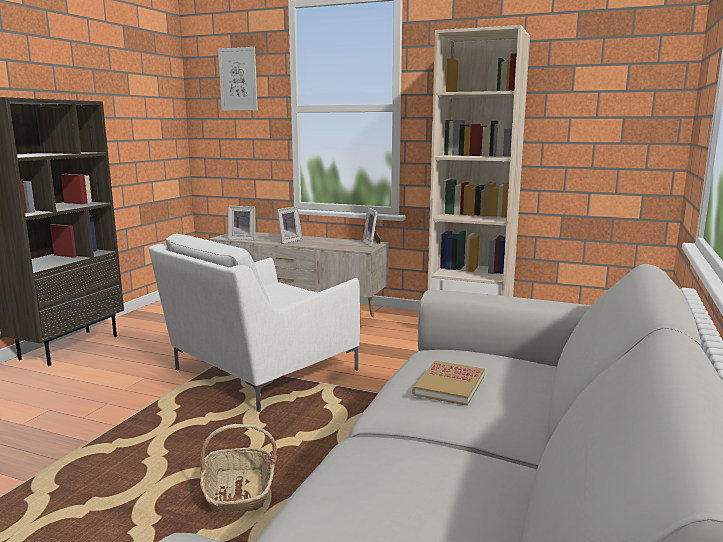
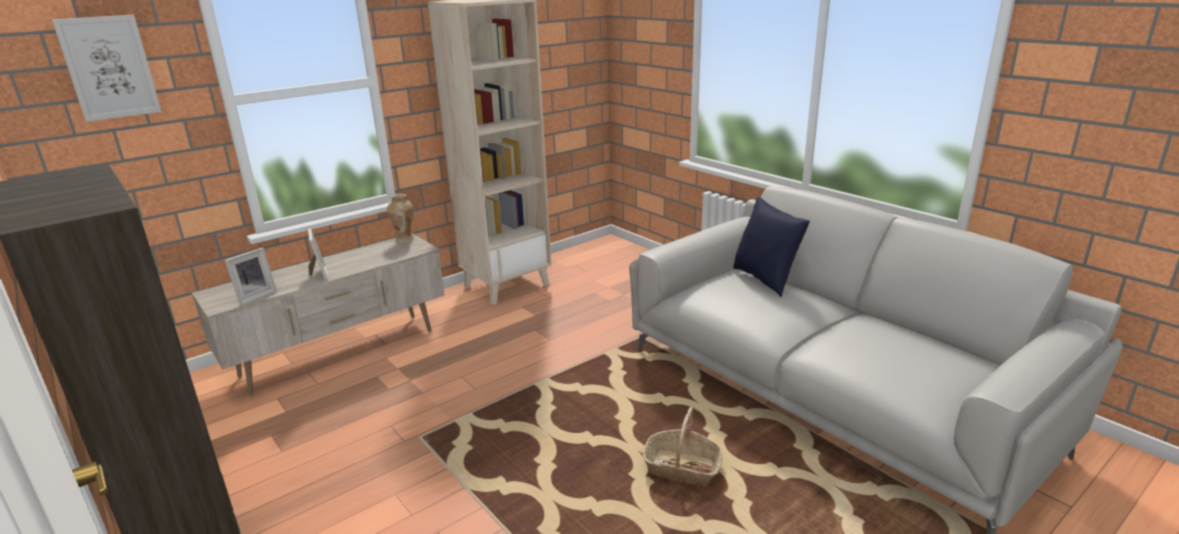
camera: 60 degrees left, 10 degrees up
(260, 372) = (470, 412): white armchair -> none
(372, 243) = (405, 240): picture frame -> vase
(449, 385) = (763, 304): book -> none
(534, 379) = (765, 279): none -> blue pillow

